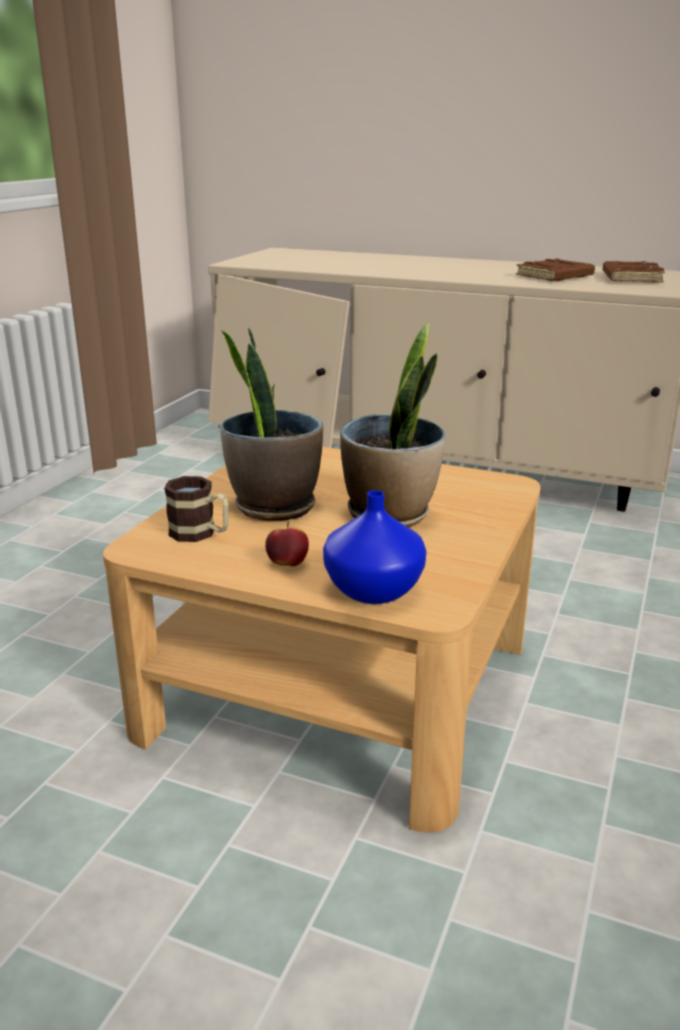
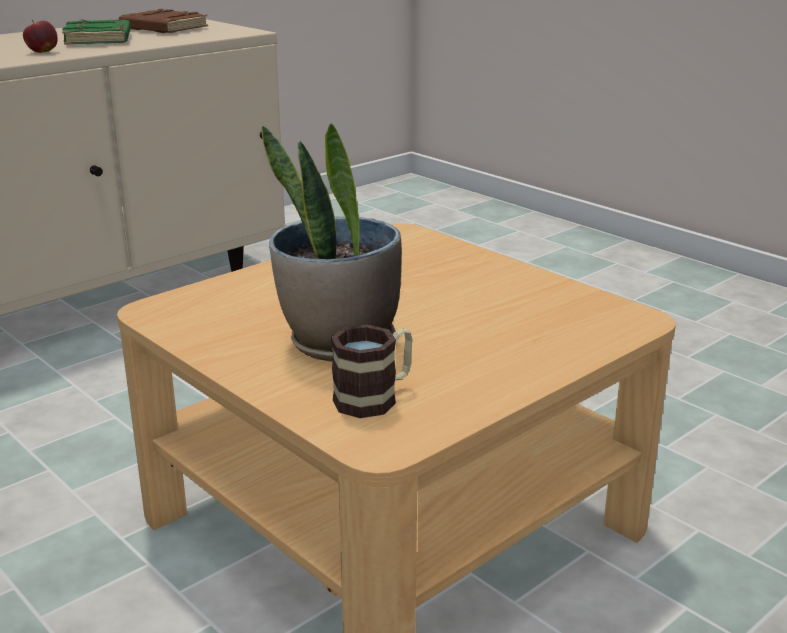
camera: 65 degrees left, 0 degrees up
(287, 564) = (499, 363): apple -> apple (42, 52)
(372, 591) = (586, 336): blue vase -> none
(390, 514) = (421, 293): potted plant -> none
(555, 276) = (100, 40): brown book -> green book

